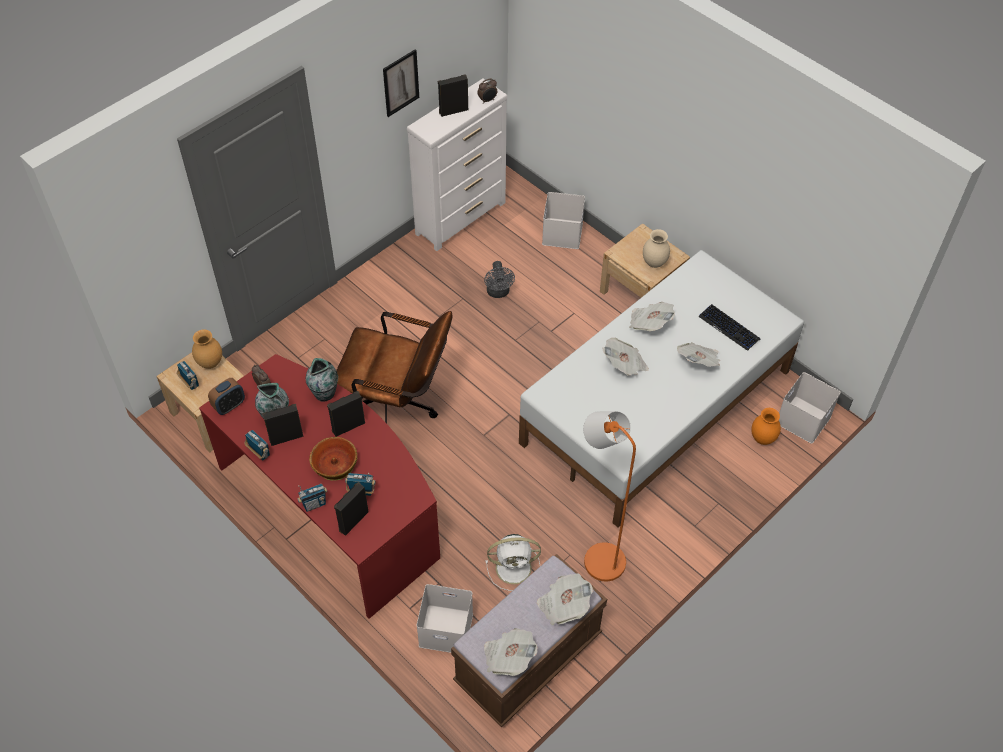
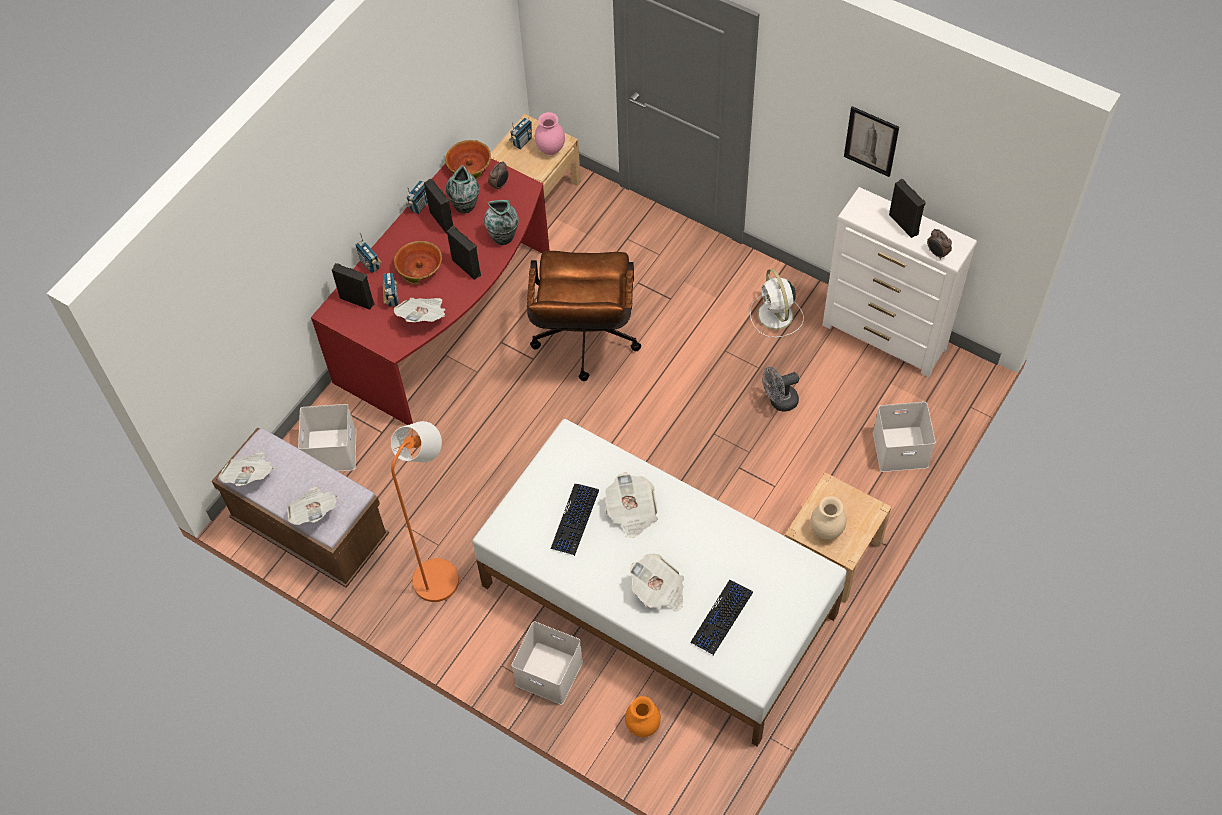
camera: 80 degrees right, 5 degrees up
(210, 363) = (550, 149): brown vase -> pink vase
(229, 406) = (469, 166): alarm clock -> bowl
(515, 568) = (412, 496): white fan -> white fan (776, 316)
(623, 403) = (575, 520): none -> keyboard
(649, 323) = (702, 528): newspaper -> newspaper (423, 317)
(803, 420) = (683, 772): white storage box -> white storage box (547, 673)

